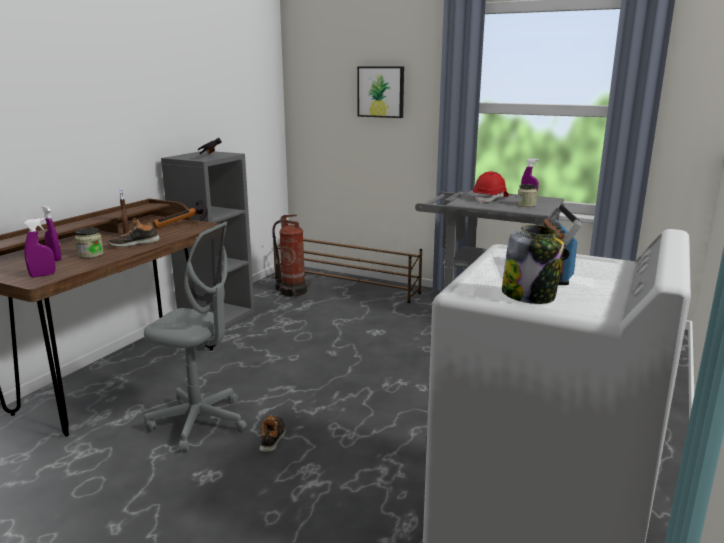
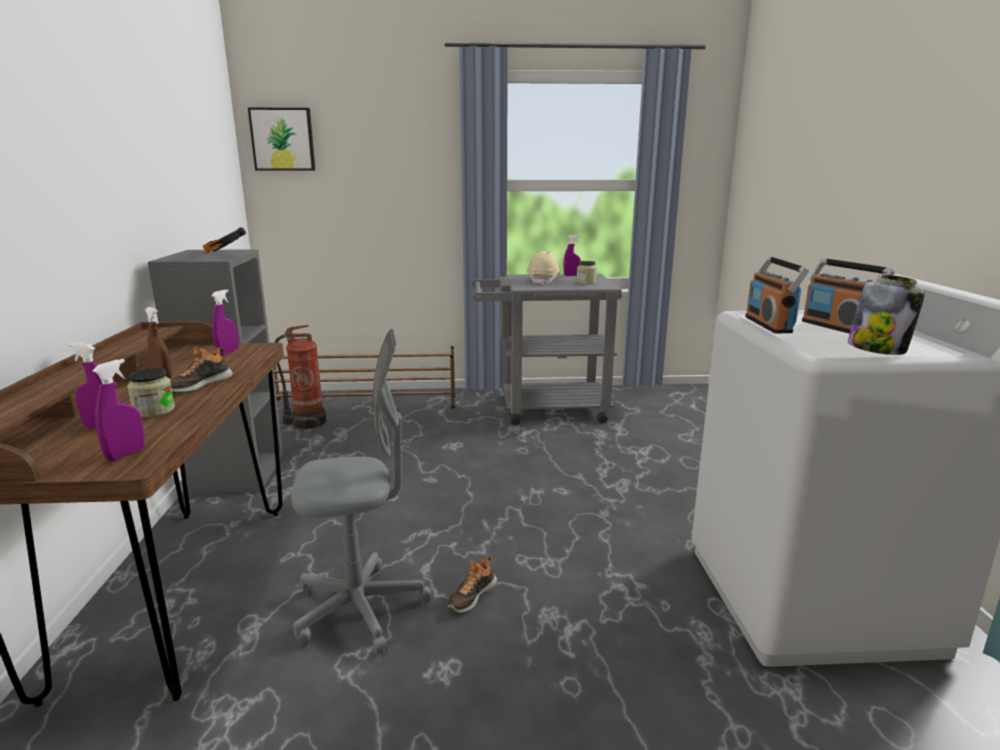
camera: 30 degrees left, 0 degrees up
(182, 226) = (227, 352): hammer -> purple spray bottle
(272, 438) = (471, 596): shoe -> shoe turned 120 degrees counterclockwise
(381, 92) = (381, 170): picture -> picture (283, 139)
(490, 199) = (543, 280): red hard hat -> beige hard hat
(496, 260) = (769, 324): none -> radio

